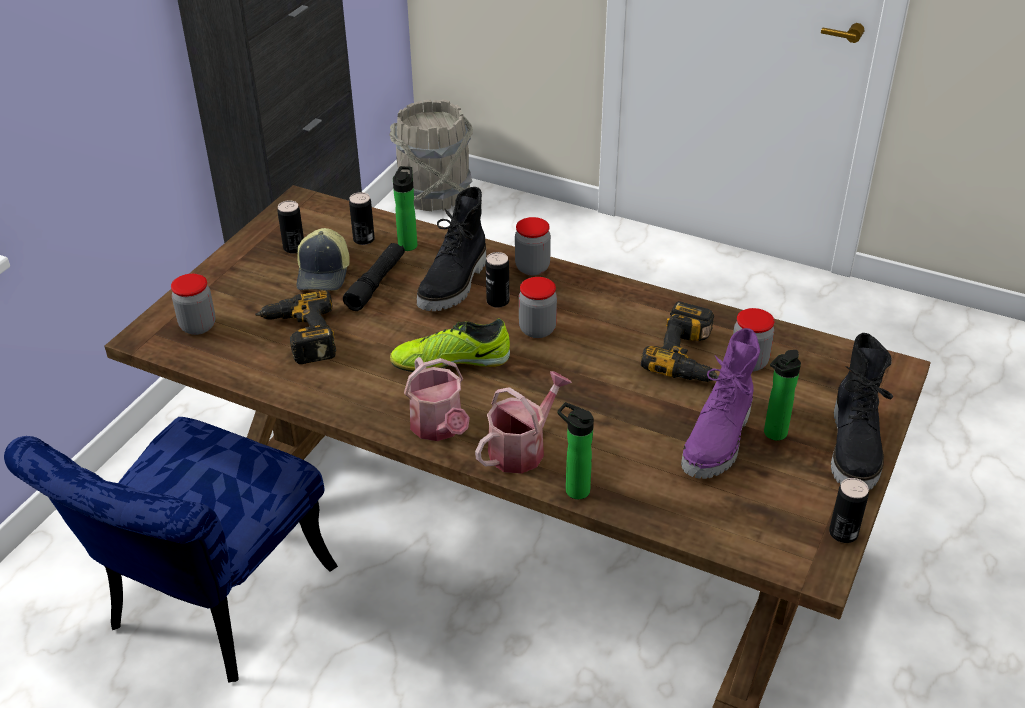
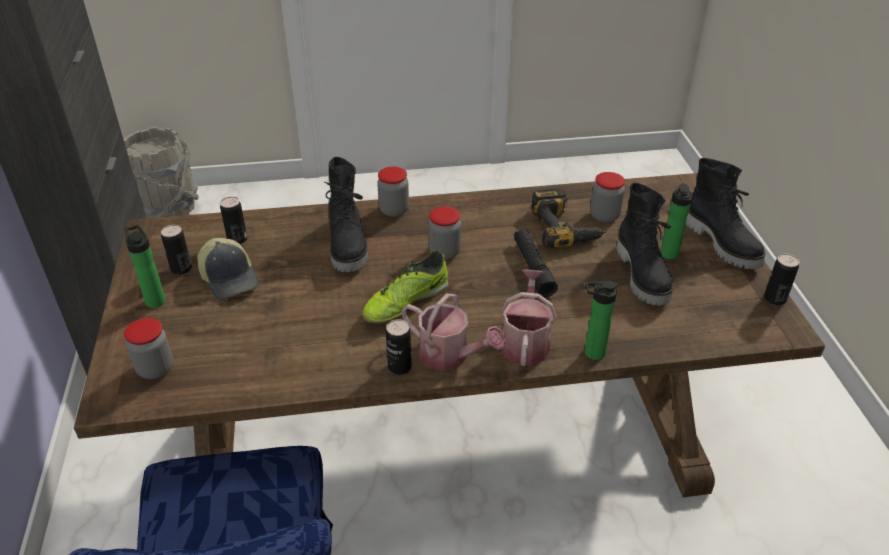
camera: 35 degrees left, 0 degrees up
(298, 336) = (259, 337): power drill -> none
(376, 283) = (283, 268): black flashlight -> black flashlight (533, 268)
(408, 244) = (278, 229): bottle -> bottle (154, 299)
(498, 301) = (394, 244): can -> can (399, 367)
(719, 441) = (643, 275): purple boot -> black boot

